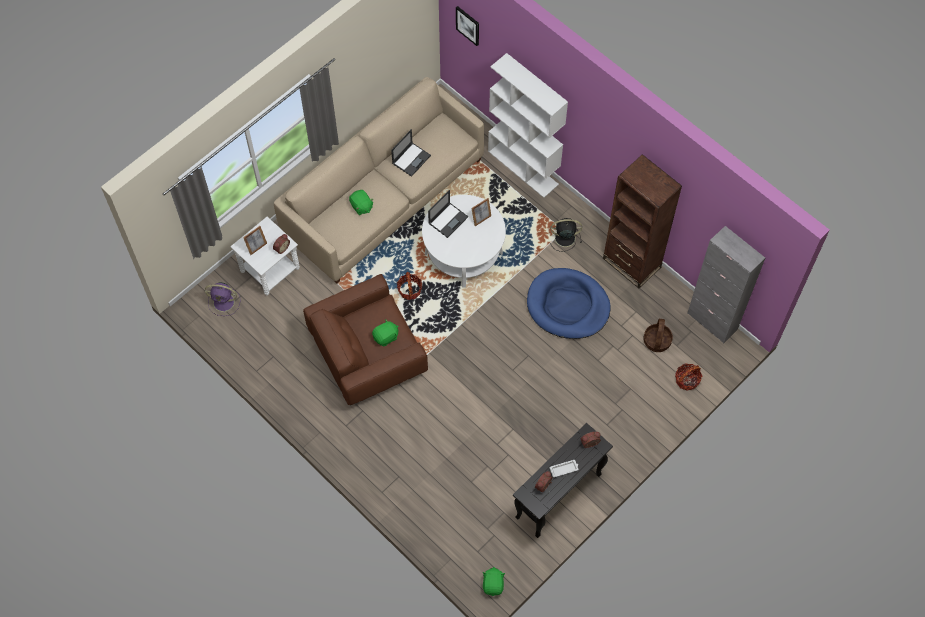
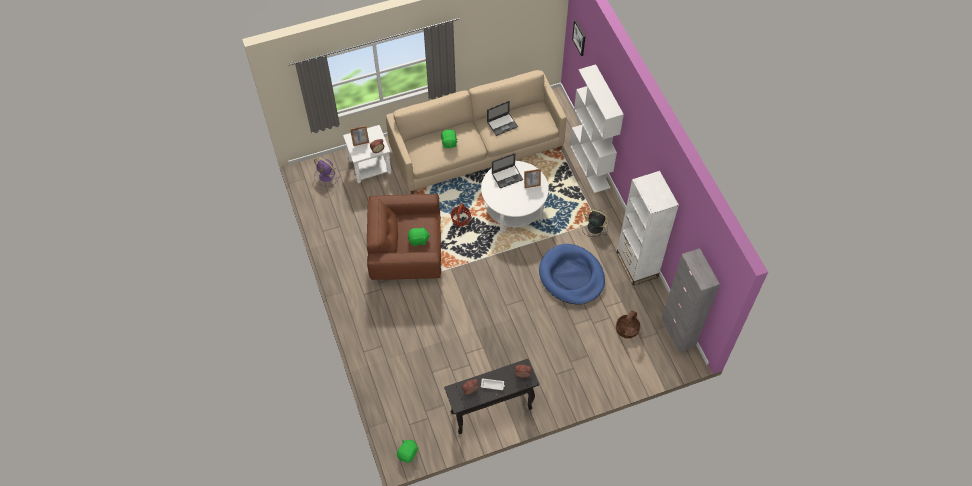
camera: 25 degrees right, 5 degrees down
(631, 263) = (637, 265): brown bookcase -> white bookcase
(687, 380) = (635, 367): basket -> none

